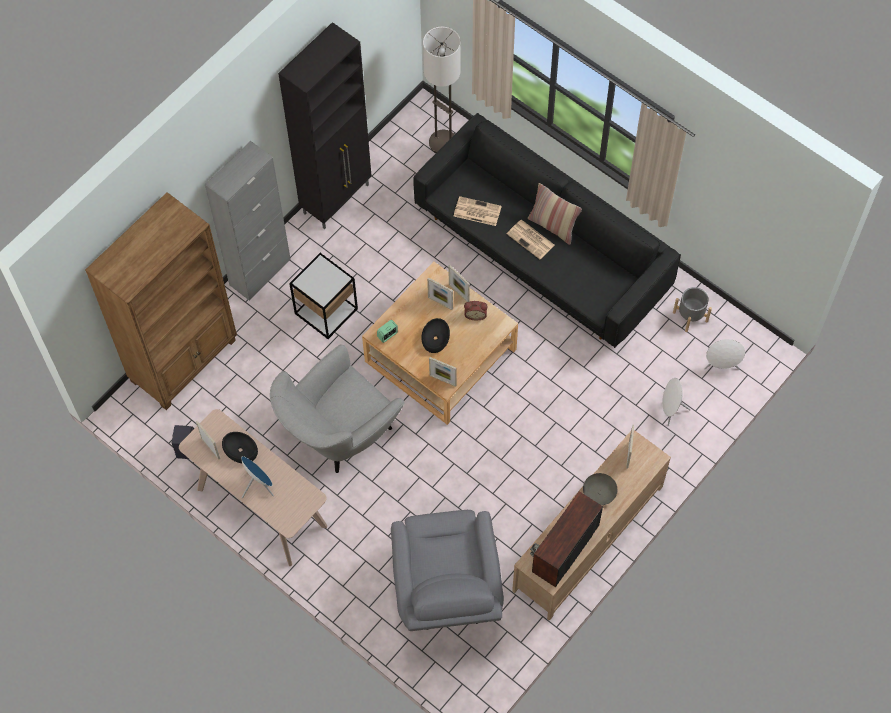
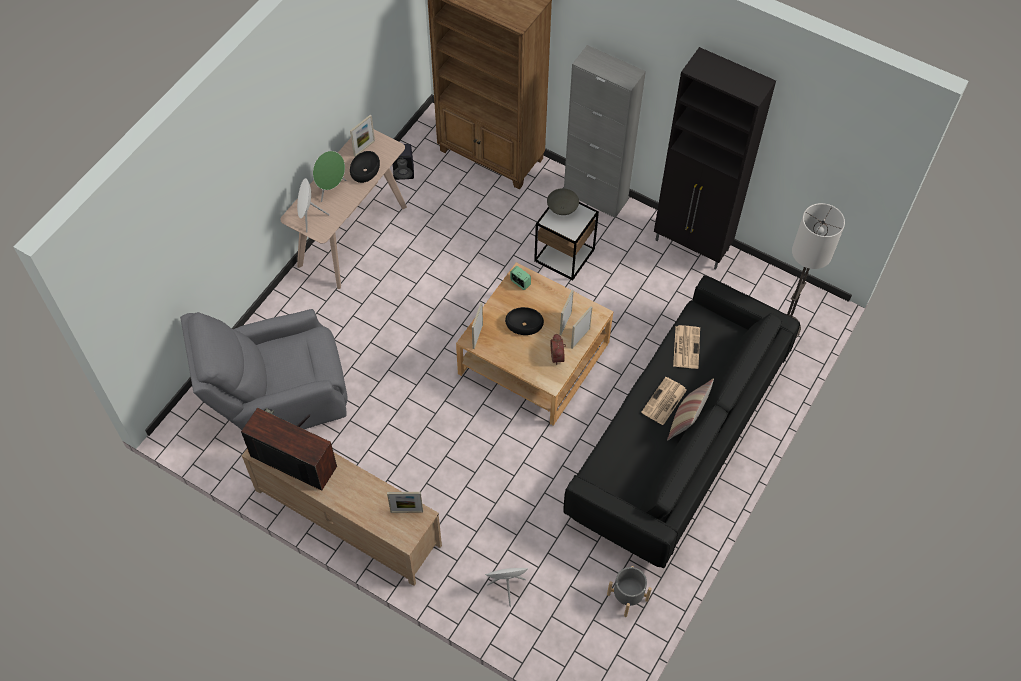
camera: 80 degrees right, 5 degrees down
(258, 485) = (331, 189): blue speaker -> green speaker
(339, 436) = (432, 285): grey armchair -> none
(599, 493) = (358, 487): grey bowl -> grey bowl (562, 209)
(721, 365) = (571, 636): white speaker -> white speaker (309, 217)

